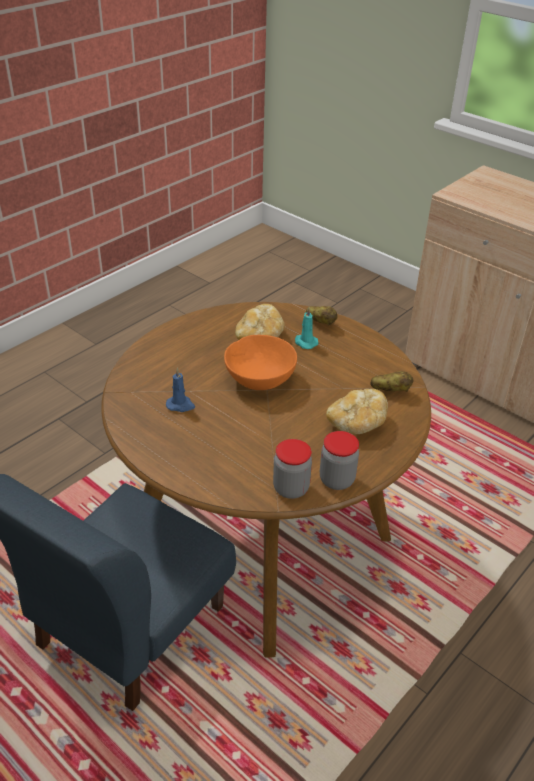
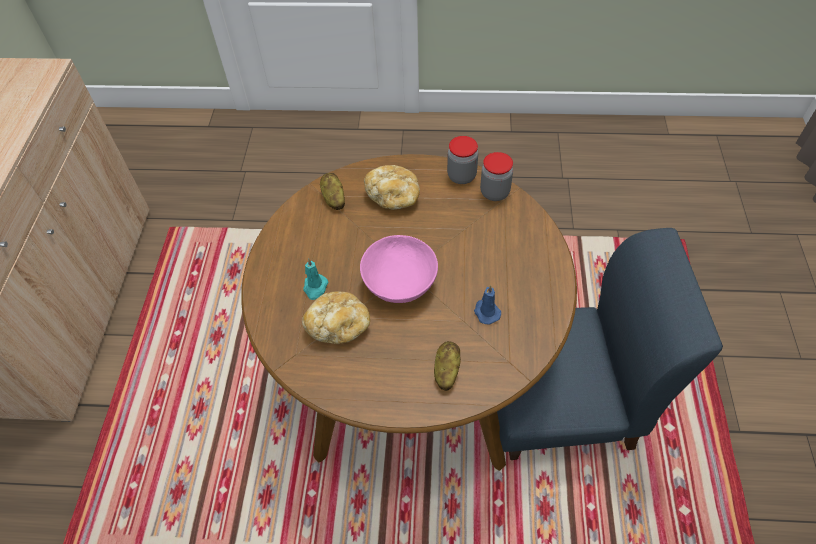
camera: 125 degrees left, 15 degrees up
(259, 379) = (400, 284): orange bowl -> pink bowl
(321, 322) = (271, 296): potato -> potato (446, 371)

